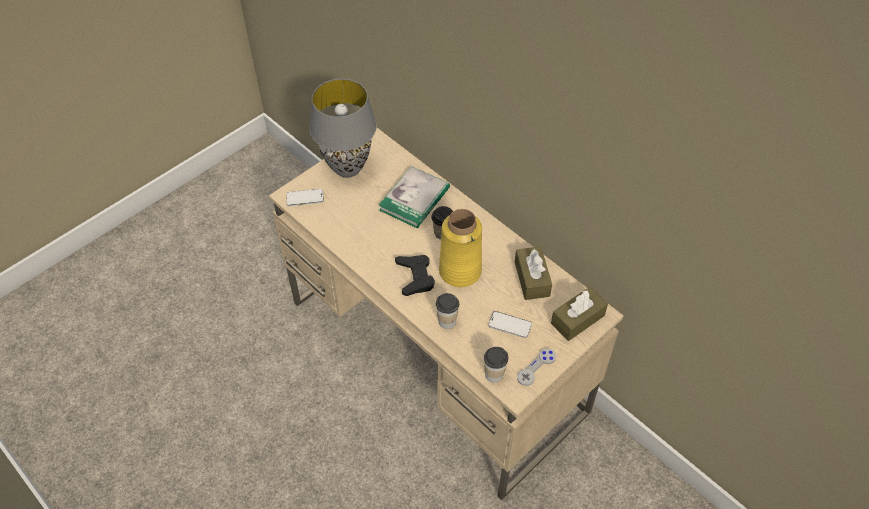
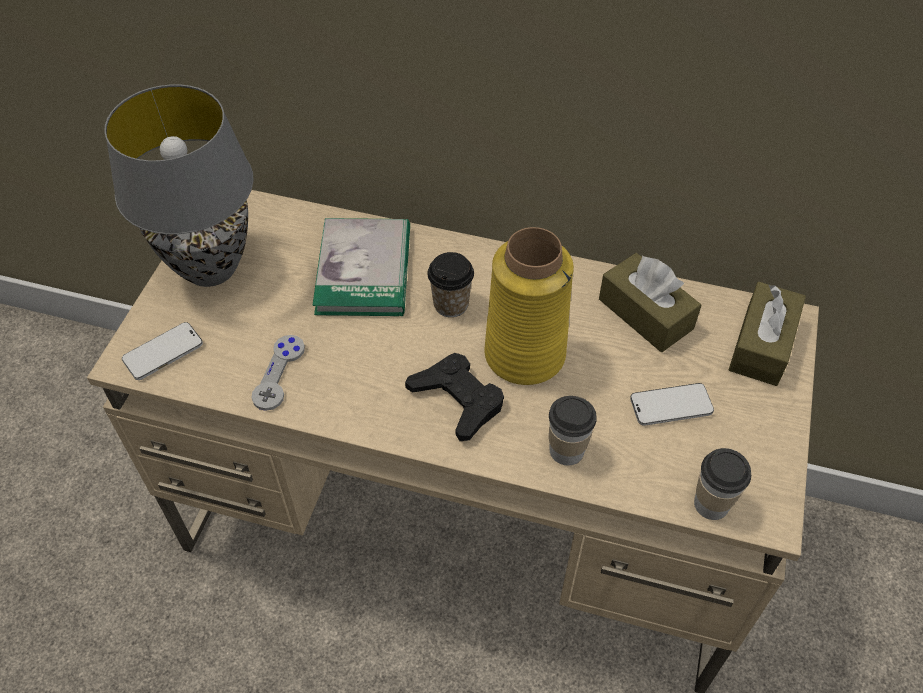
camera: 30 degrees left, 0 degrees up
(536, 367) = (765, 455): grey game controller -> grey game controller (279, 373)

